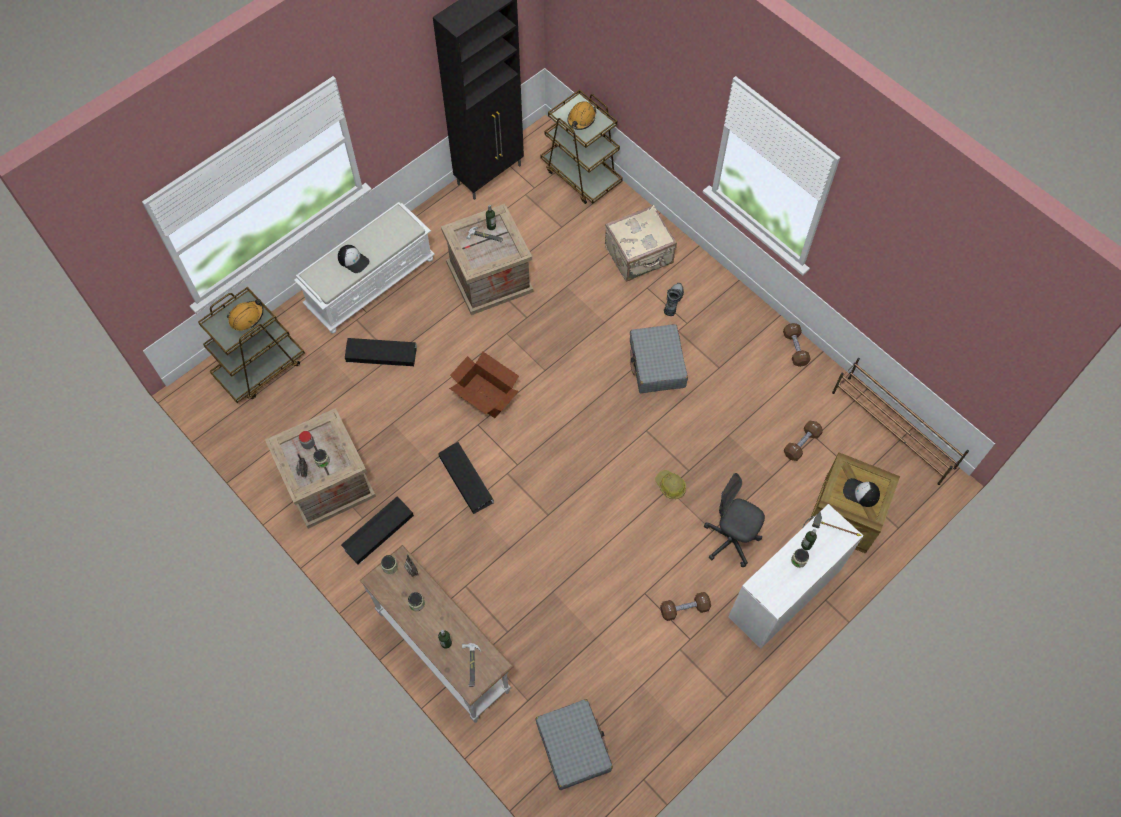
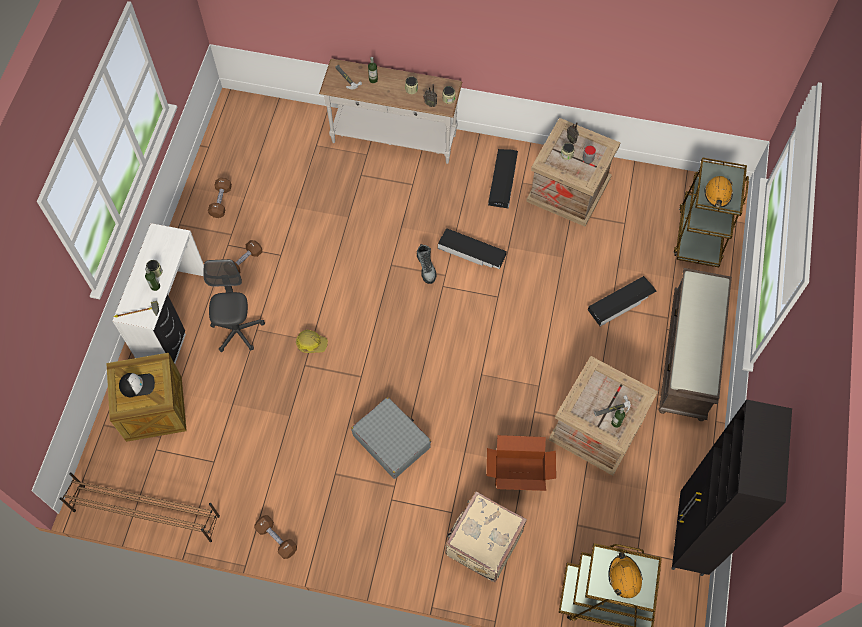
camera: 145 degrees right, 0 degrees up
(353, 260) = (700, 318): cap -> none
(370, 282) = (689, 357): white bench -> brown bench
(485, 395) = (511, 323): cardboard box -> cardboard box (519, 472)
(573, 746) = (267, 138): grey suitcase -> none
(673, 301) = (418, 514): boot -> boot (426, 268)
(730, 540) = (237, 331): grey office chair -> grey office chair turned 90 degrees counterclockwise
(801, 444) = (222, 447): brown dumbbell -> brown dumbbell (221, 201)

